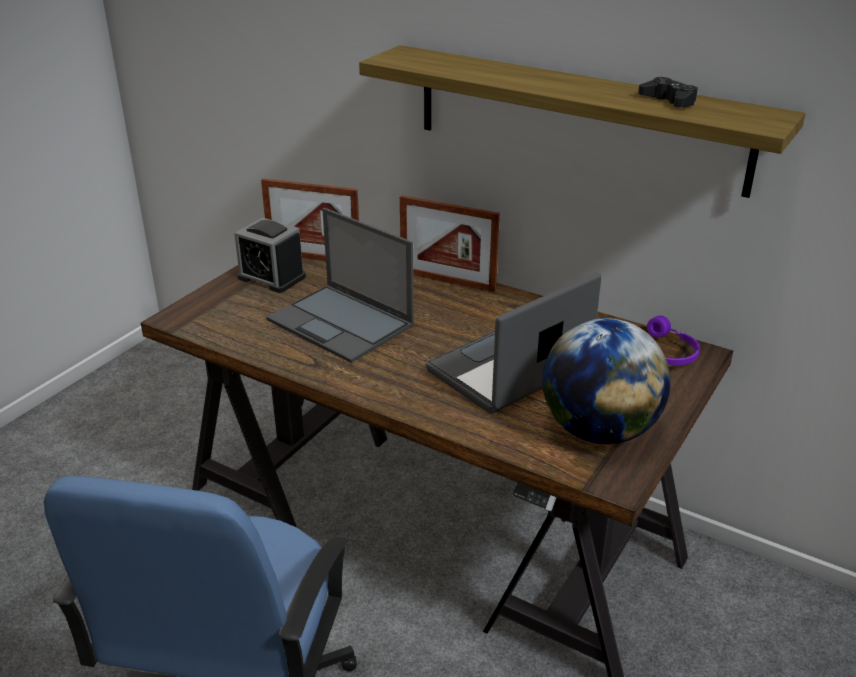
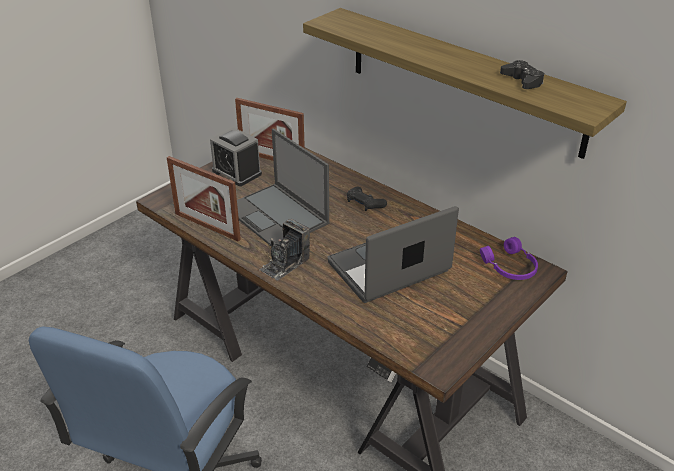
camera: 10 degrees right, 5 degrees up
(370, 378) = (285, 264): none -> camera
(447, 281) = (365, 188): picture frame -> picture frame (207, 226)
(452, 299) = (364, 204): none -> black game controller
(599, 430) = (440, 326): globe -> none

